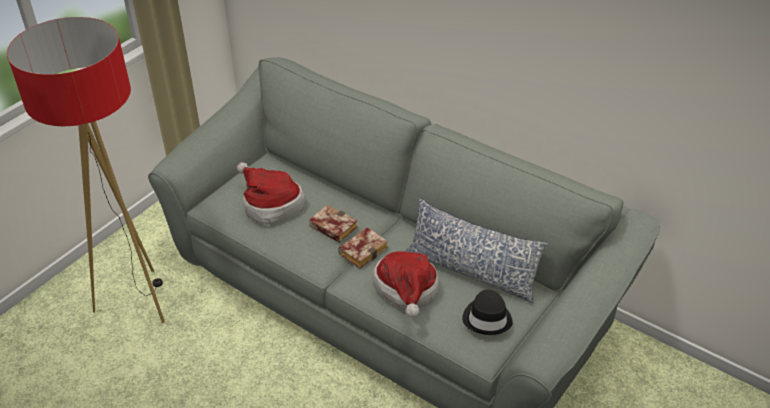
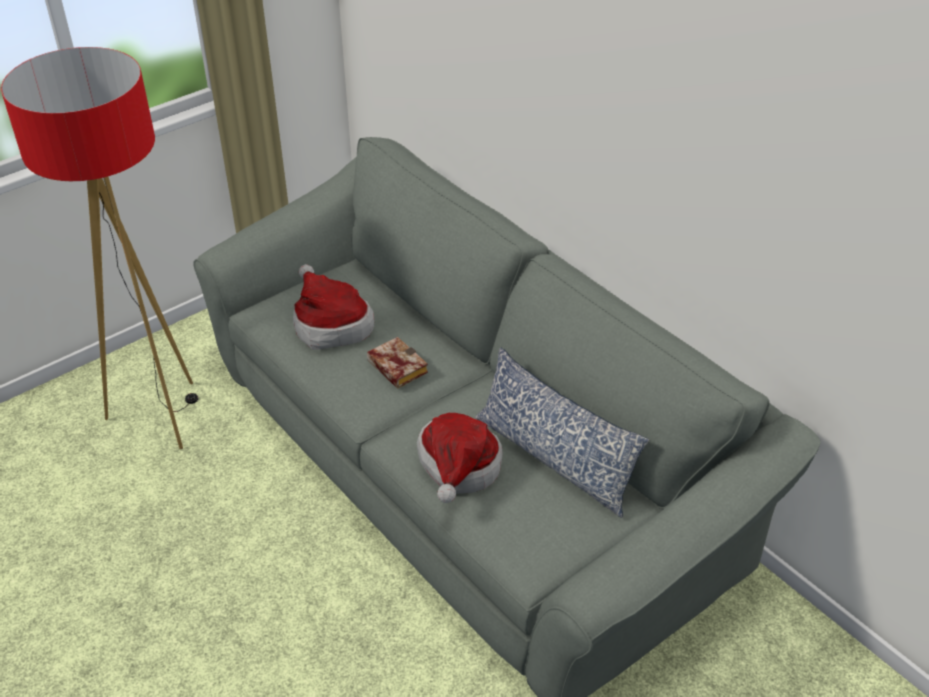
camera: 15 degrees right, 0 degrees up
(363, 249) = (425, 403): book -> none
(487, 318) = (551, 525): black hat -> none

